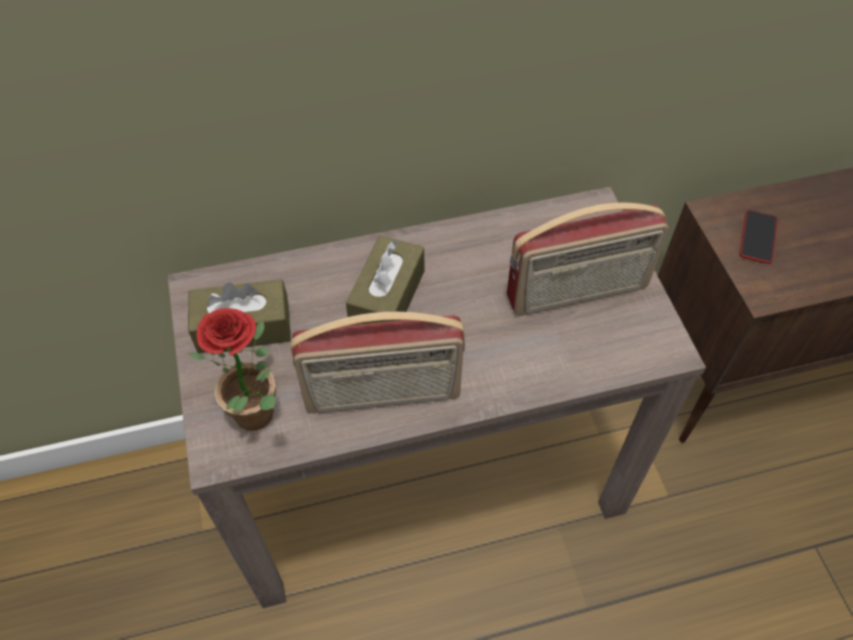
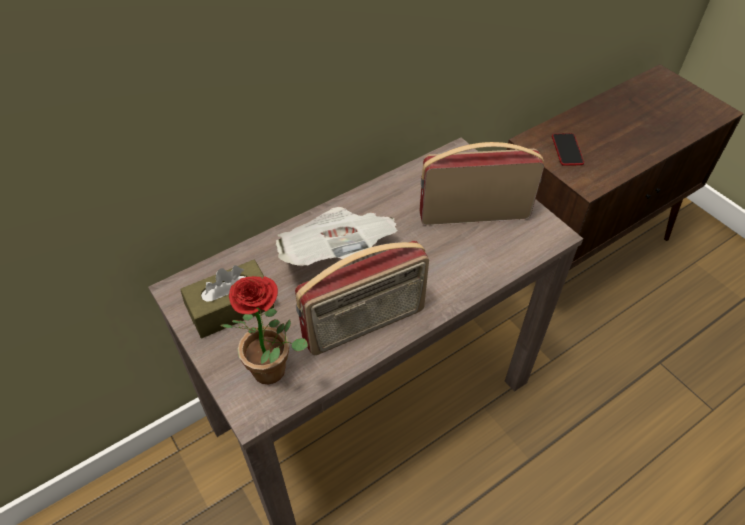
camera: 20 degrees left, 5 degrees down
(387, 298) = (336, 255): brown tissue box -> newspaper
(577, 294) = (473, 214): radio -> radio turned 150 degrees counterclockwise

